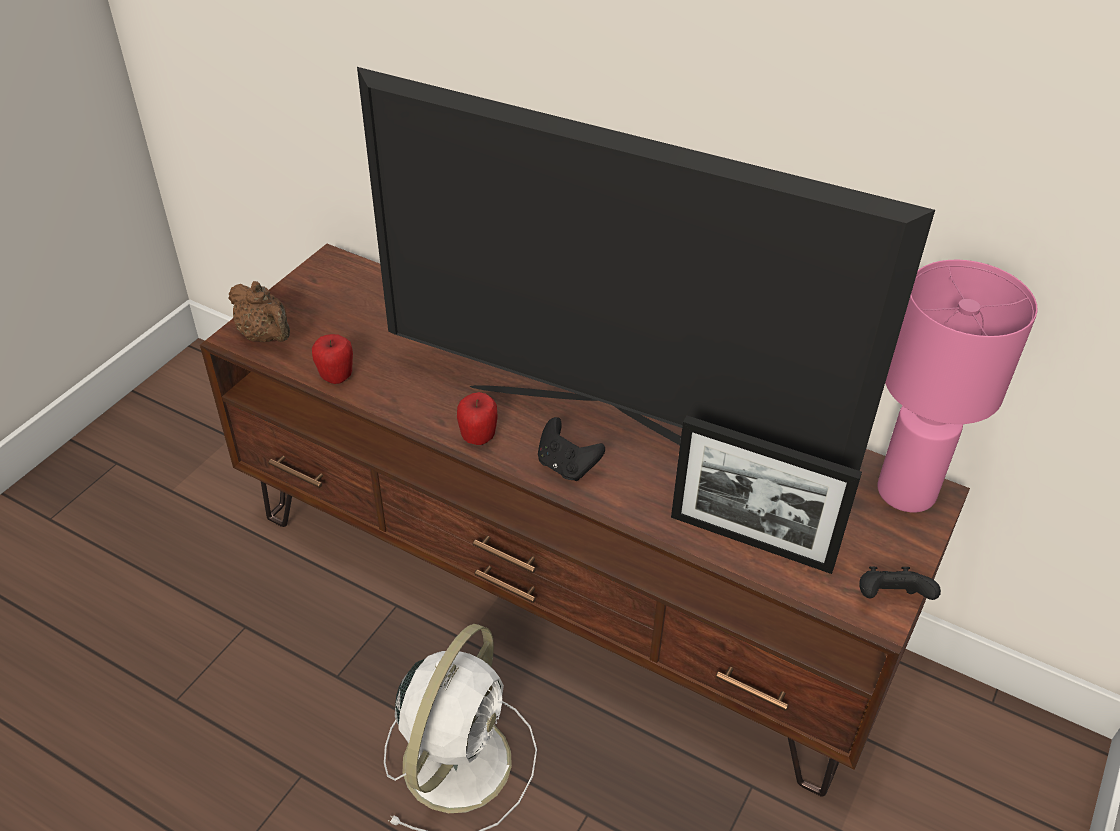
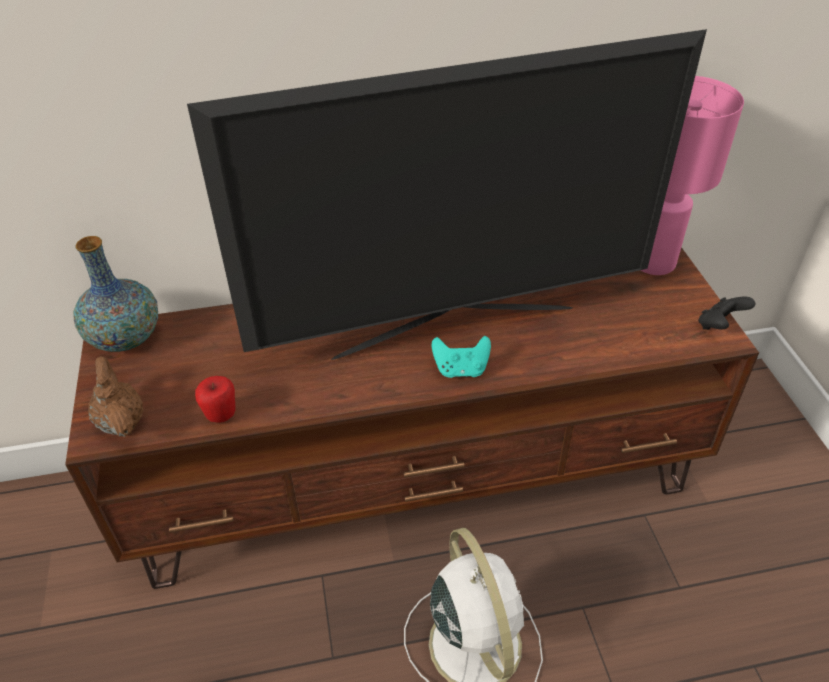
camera: 40 degrees left, 0 degrees up
(266, 336) = (121, 421): brown teapot -> brown teapot turned 120 degrees counterclockwise
(340, 272) = (125, 338): none -> vase
(478, 437) = (381, 389): apple -> none
(567, 466) = (461, 369): black game controller -> turquoise game controller
(751, 541) = (617, 343): picture frame -> none

